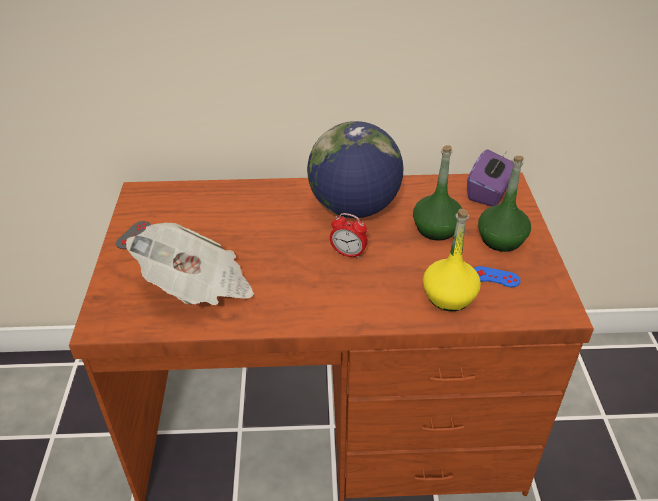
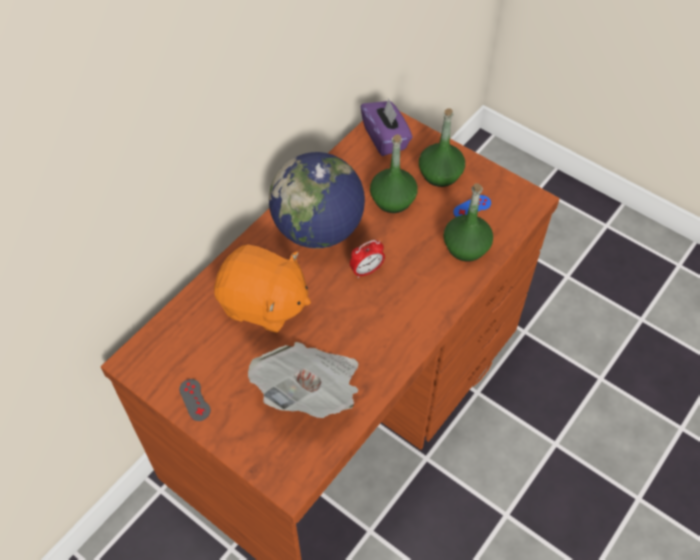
camera: 50 degrees left, 15 degrees up
(252, 220) = (263, 304): none -> orange plush toy
(449, 297) = (466, 247): yellow bottle -> green bottle

